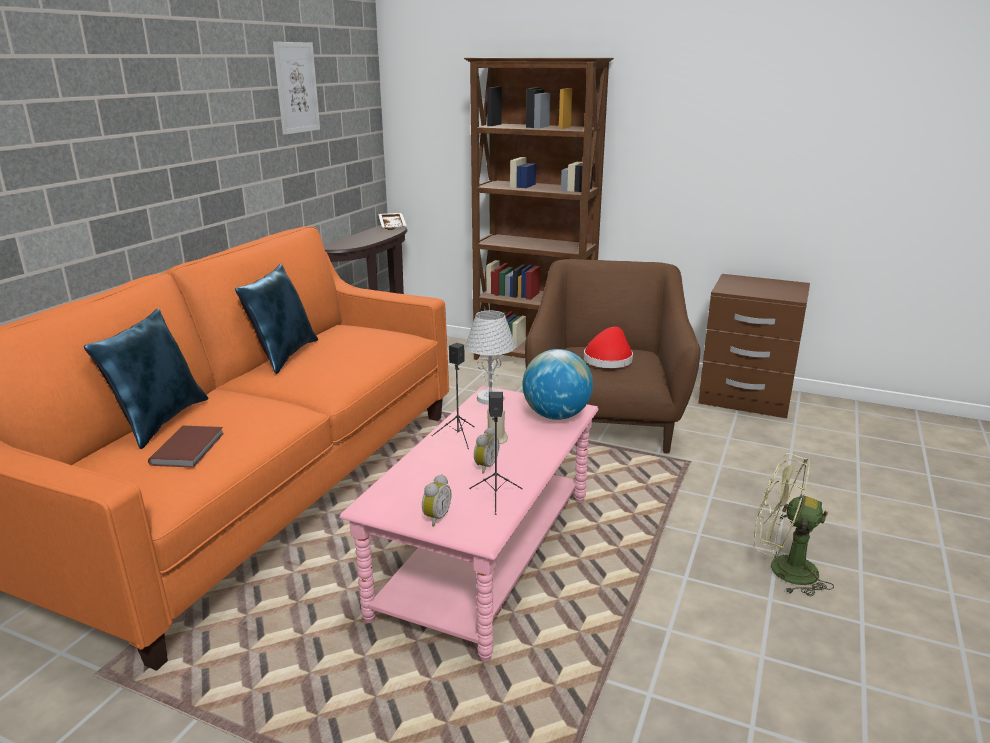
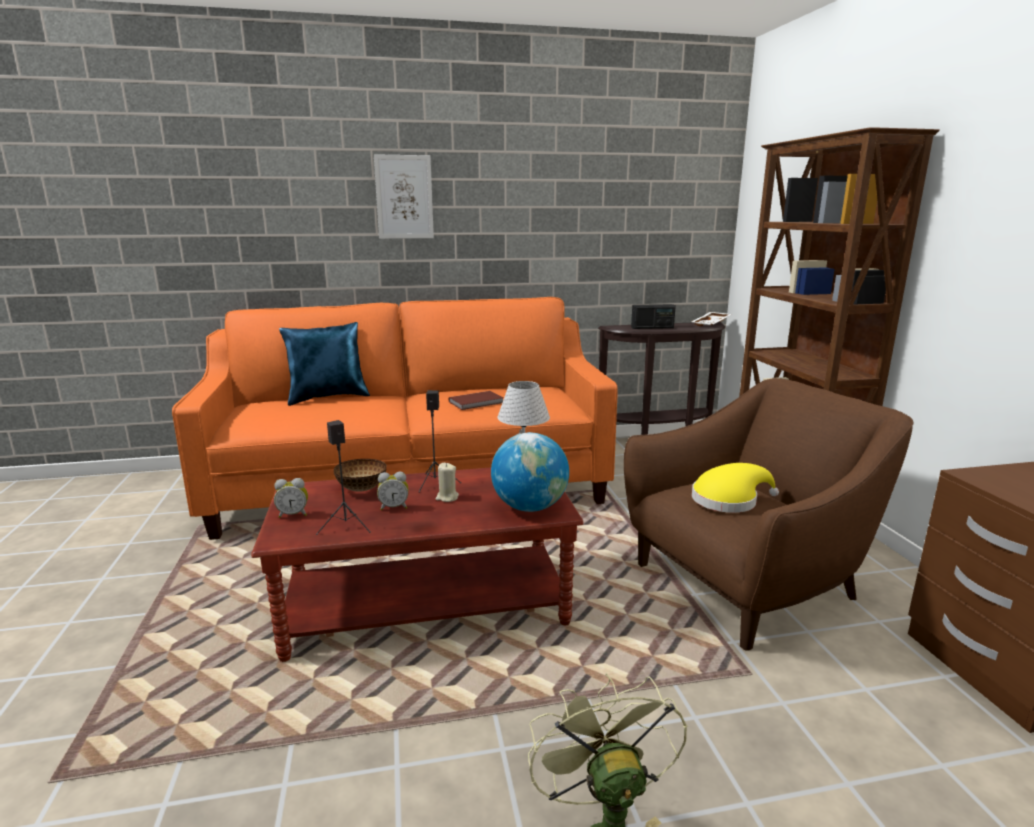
camera: 55 degrees right, 5 degrees down
(190, 448) = (297, 413): brown book -> brown book (477, 402)
(284, 355) = (465, 390): blue pillow -> none
(296, 88) = (610, 182): picture -> picture (404, 197)
(362, 240) = (652, 327): none -> radio
(423, 471) = (362, 489): none -> bowl
(487, 554) = (427, 605): pink coffee table -> brown coffee table
(608, 359) = (728, 500): red hat -> yellow hat

